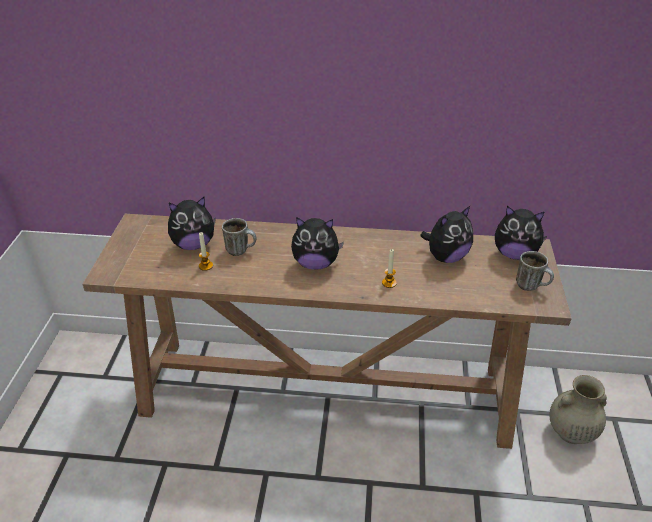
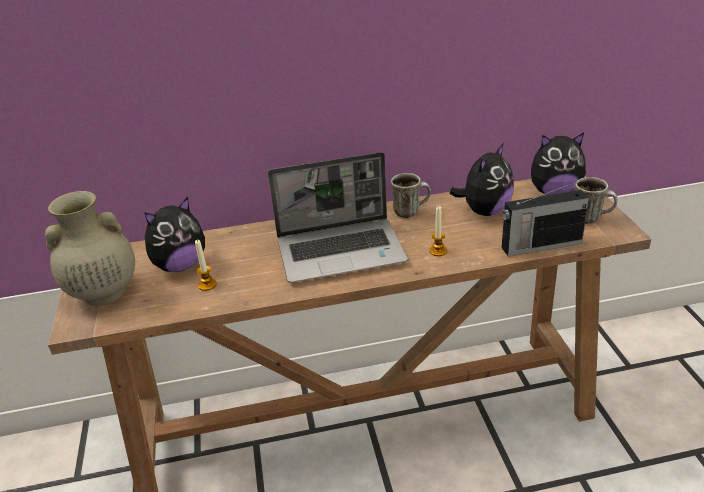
camera: 15 degrees left, 5 degrees down
(241, 250) = (243, 258): mug -> mug (410, 211)
(315, 263) = (342, 251): plush toy -> laptop
(473, 299) = (539, 245): none -> radio
(570, 432) = (644, 383): beige vase -> beige vase (103, 293)

